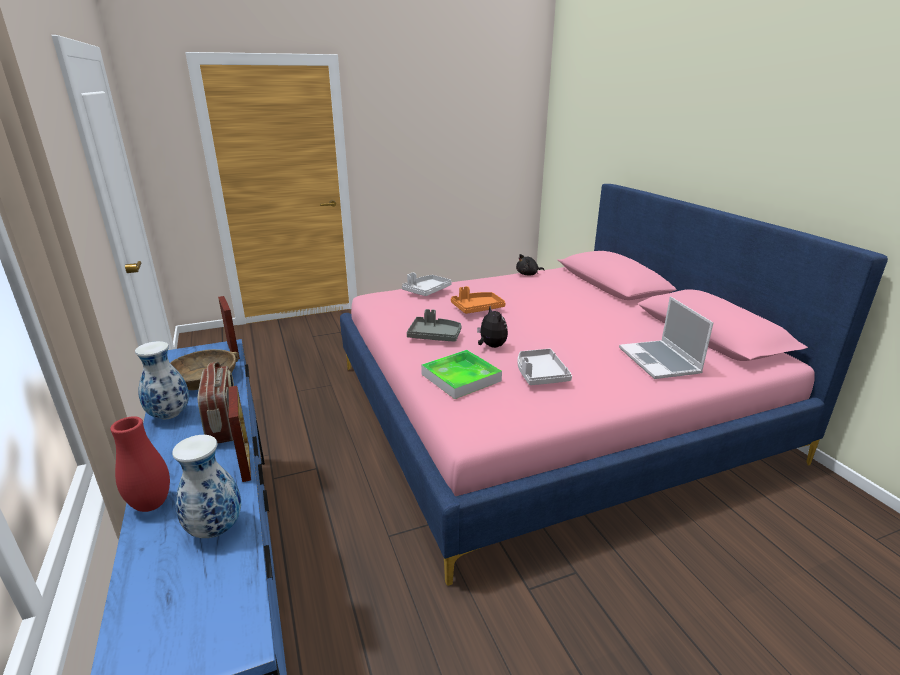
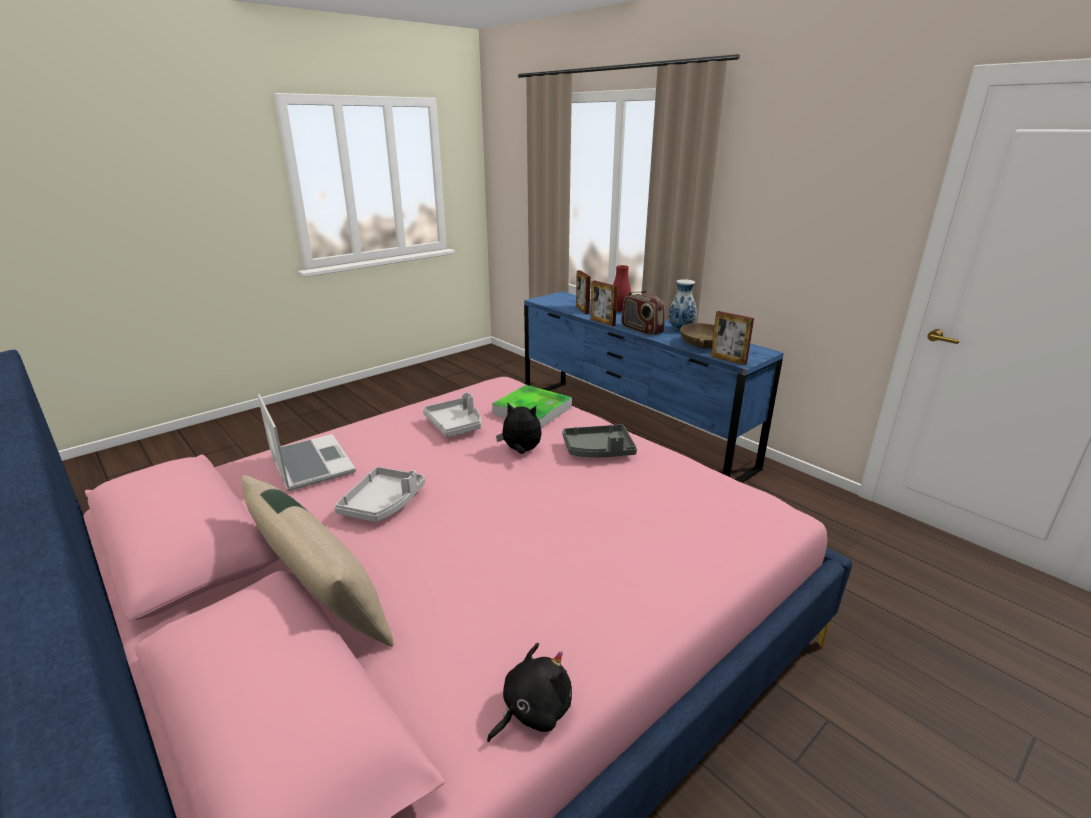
camera: 160 degrees right, 0 degrees up
(214, 529) = (582, 310): vase -> picture frame
(426, 291) = (701, 535): grey tray -> grey tray (383, 503)
(477, 308) = (576, 504): orange tray -> none
(491, 346) = (521, 451): plush toy -> plush toy turned 150 degrees clockwise
(612, 303) = (321, 596): none -> beige pillow

